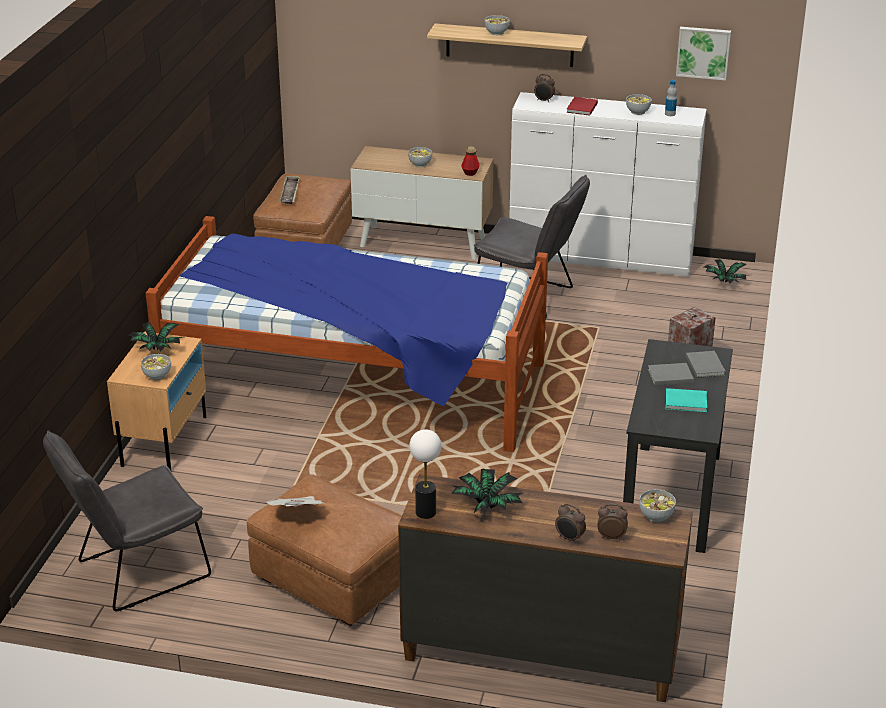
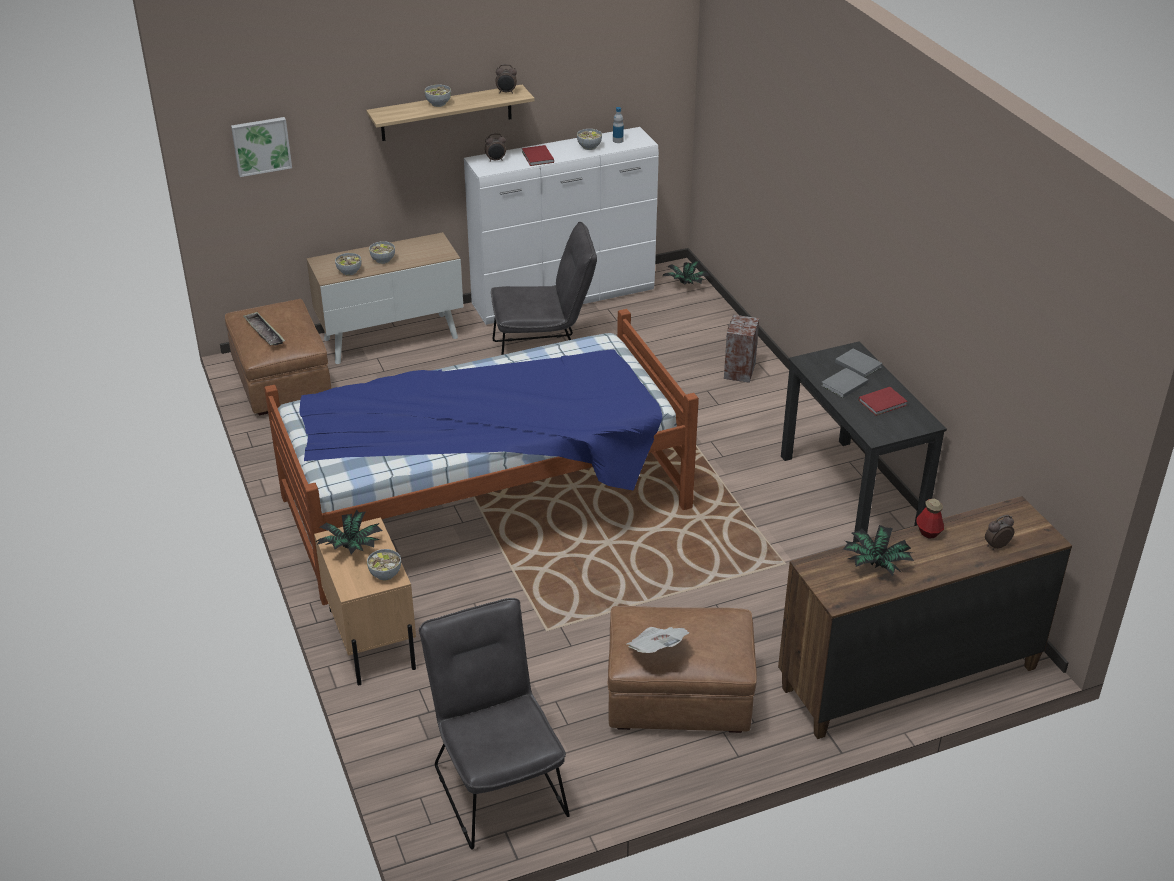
camera: 35 degrees left, 5 degrees up
(135, 572) = (497, 783): grey chair -> grey chair turned 135 degrees clockwise
(425, 512) = (839, 594): table lamp -> none
(470, 173) = (439, 253): bottle -> bottle (928, 532)
(569, 539) = (970, 563): alarm clock -> alarm clock (506, 92)
(656, 516) = (1004, 512): bowl -> bowl (349, 271)
(687, 402) = (884, 403): turquoise book -> red book
(703, 52) = (631, 73): picture -> picture (261, 145)

